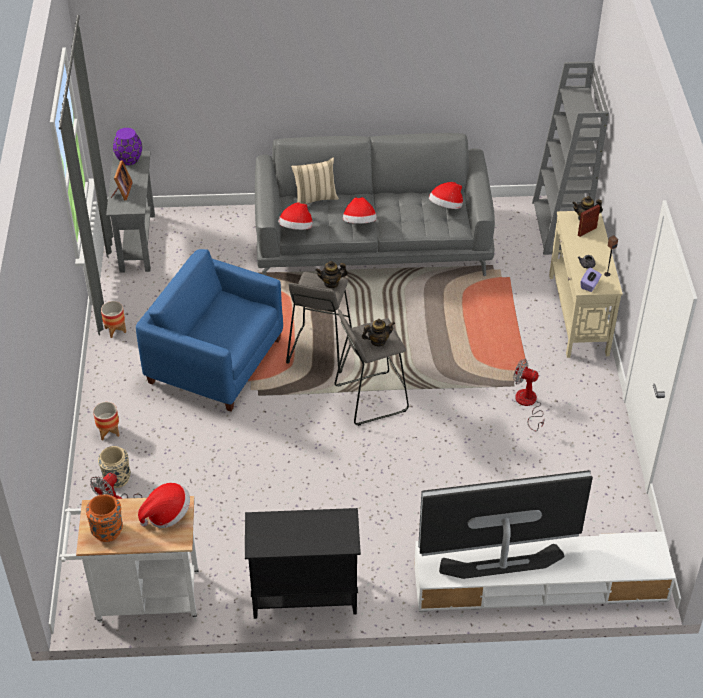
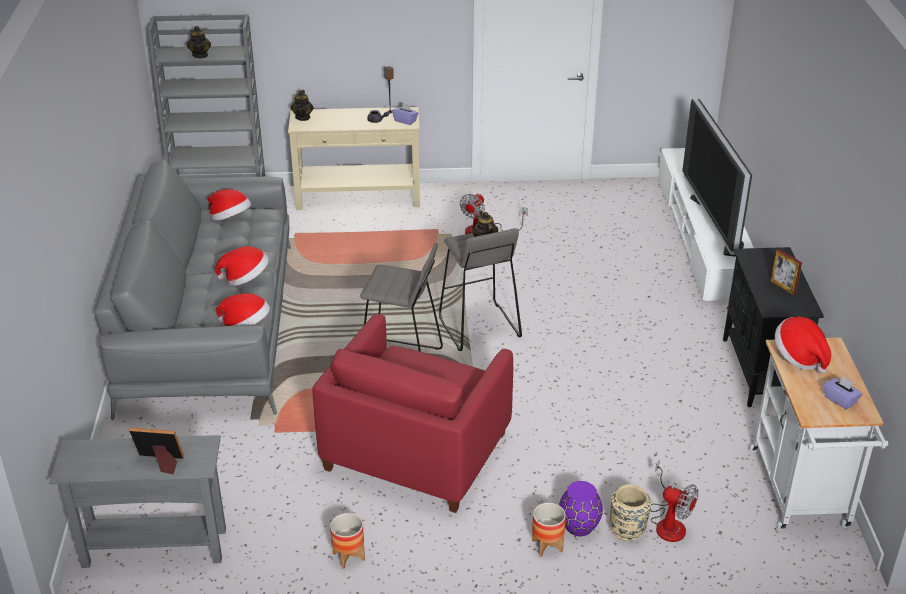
camera: 90 degrees left, 10 degrees down
(108, 531) = (840, 400): orange vase -> purple tissue box
(129, 159) = (78, 461): purple vase -> purple vase (578, 526)
(215, 361) = (417, 451): blue armchair -> red armchair
(315, 198) = (186, 313): beige pillow -> none
(331, 283) = (387, 273): teapot -> teapot (200, 55)
(587, 231) = (324, 117): picture frame -> picture frame (783, 287)

